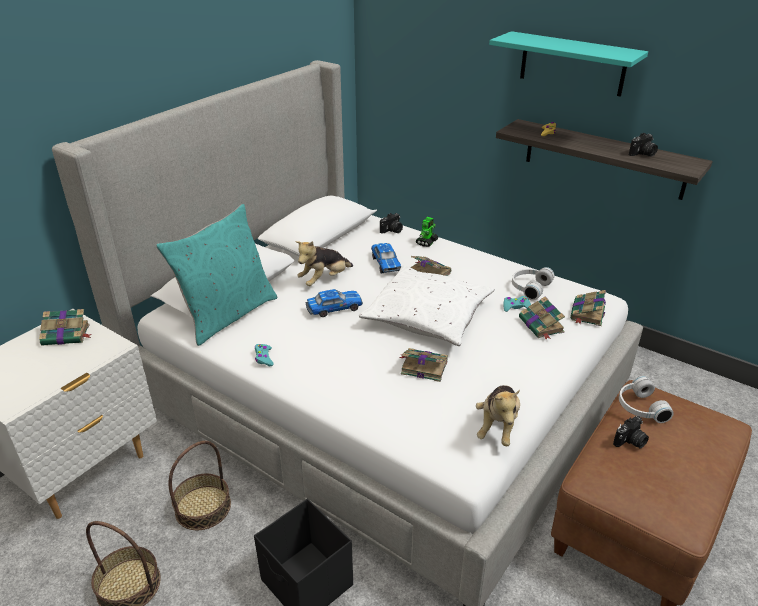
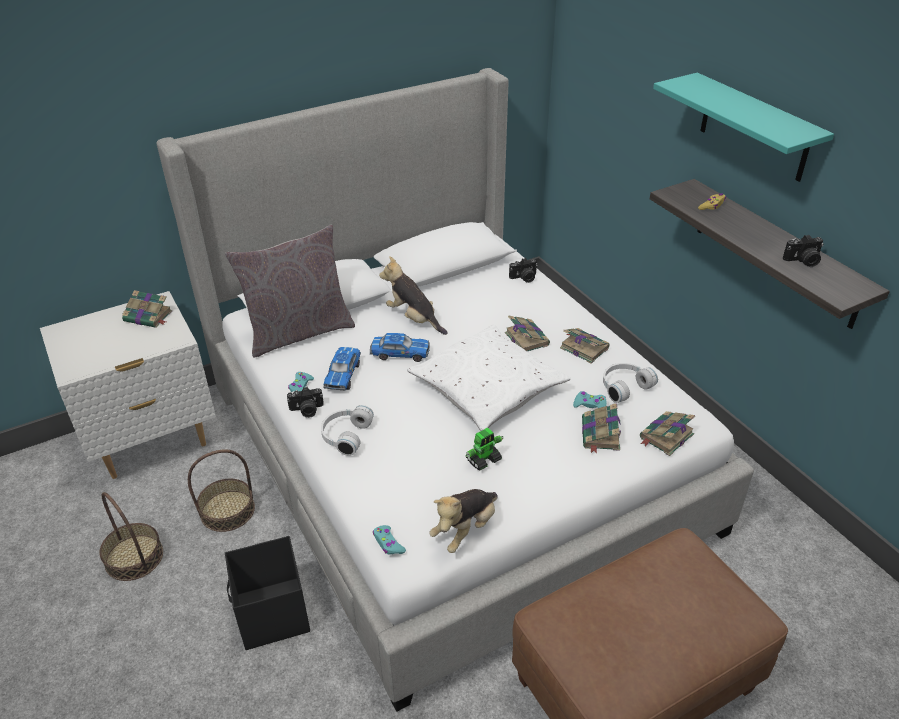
camera: 25 degrees right, 5 degrees up
(227, 314) = (299, 332): turquoise pillow -> grey pillow
(324, 280) = (414, 318): plush toy -> plush toy turned 60 degrees clockwise
(385, 263) = (488, 316): toy car -> toy car (343, 374)
(423, 367) = (438, 443): book -> book (583, 348)
(427, 242) = (551, 301): toy robot -> toy robot (484, 459)
(443, 459) = (388, 544): none -> turquoise game controller
(630, 442) = (619, 595): camera -> camera (306, 410)
(639, 407) = (661, 562): white headphones -> white headphones (345, 435)

